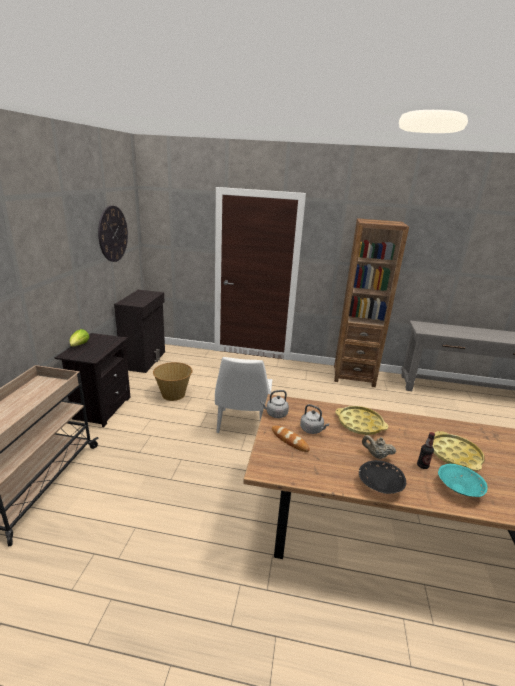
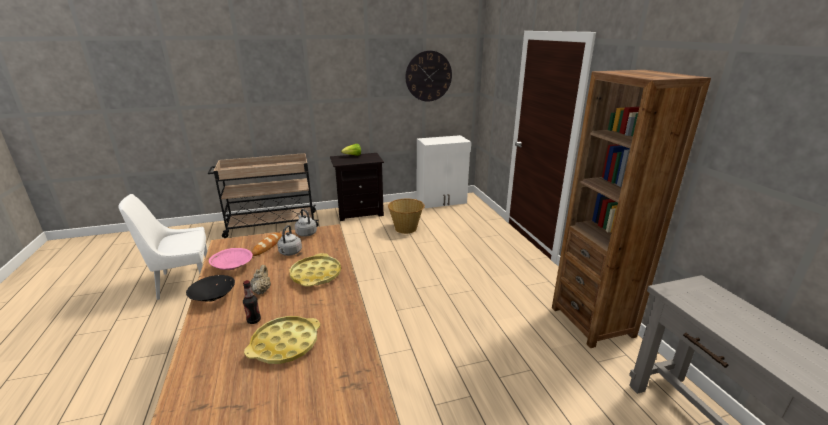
camera: 65 degrees right, 0 degrees up
(145, 360) = (442, 201): black cabinet -> white cabinet
(241, 424) = (394, 271): white chair -> white chair (182, 282)
(325, 467) = (233, 267): none -> pink bowl
(458, 488) = (219, 348): turquoise bowl -> none

